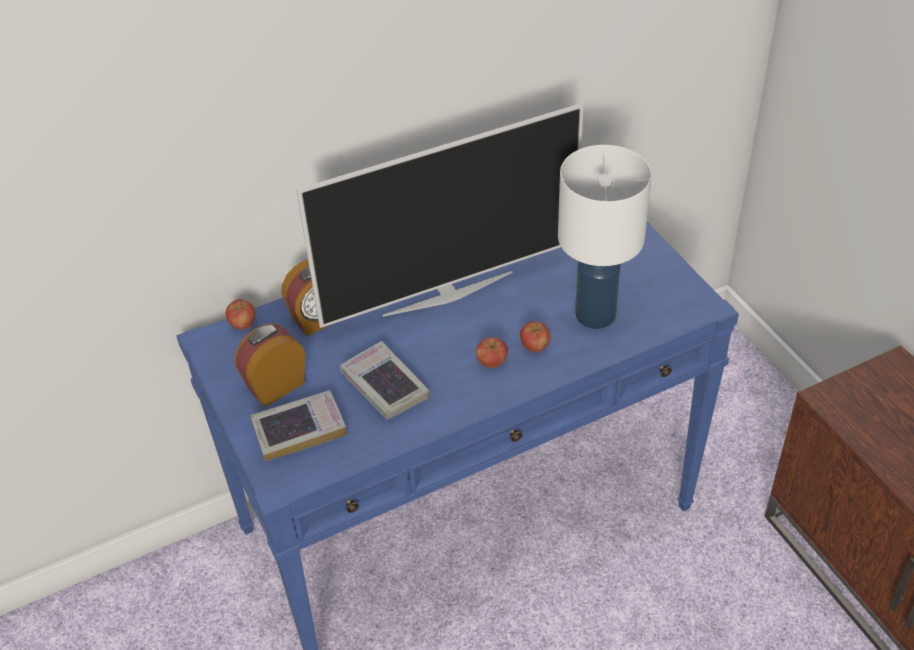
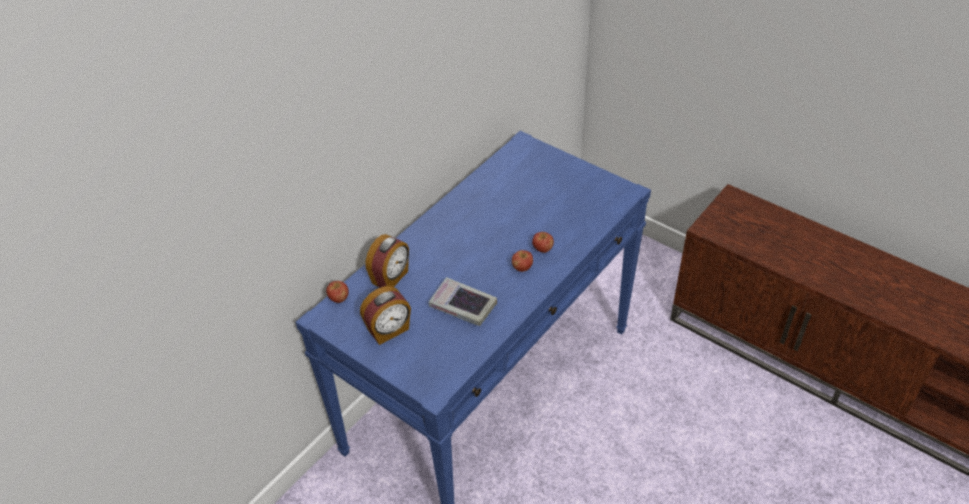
camera: 25 degrees left, 0 degrees up
(275, 385) = (389, 330): alarm clock -> alarm clock turned 150 degrees counterclockwise
(299, 429) = (424, 353): book -> none
(447, 292) = (465, 233): television -> none
(594, 315) = (567, 218): white table lamp -> none

